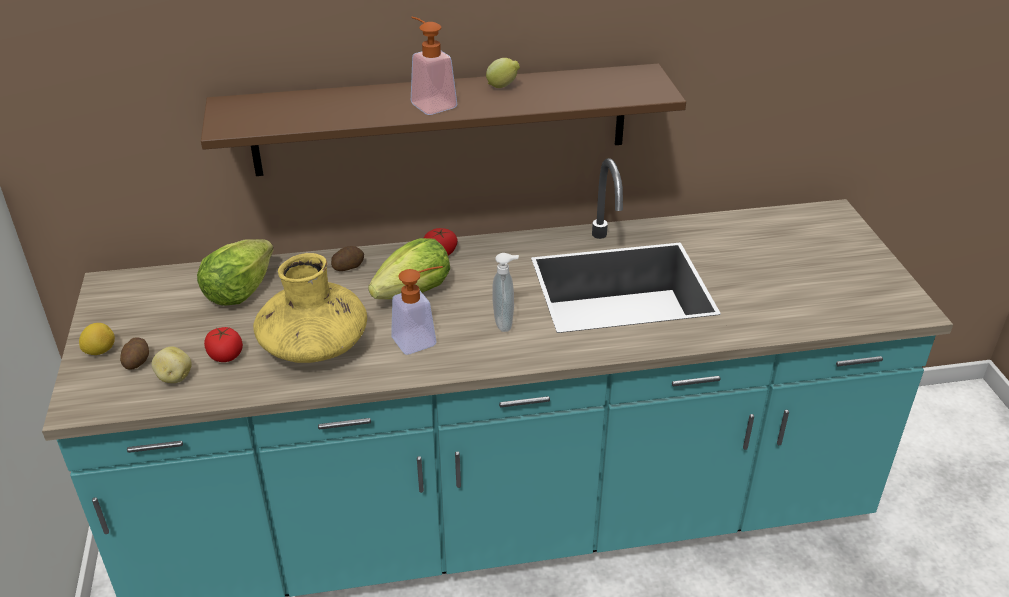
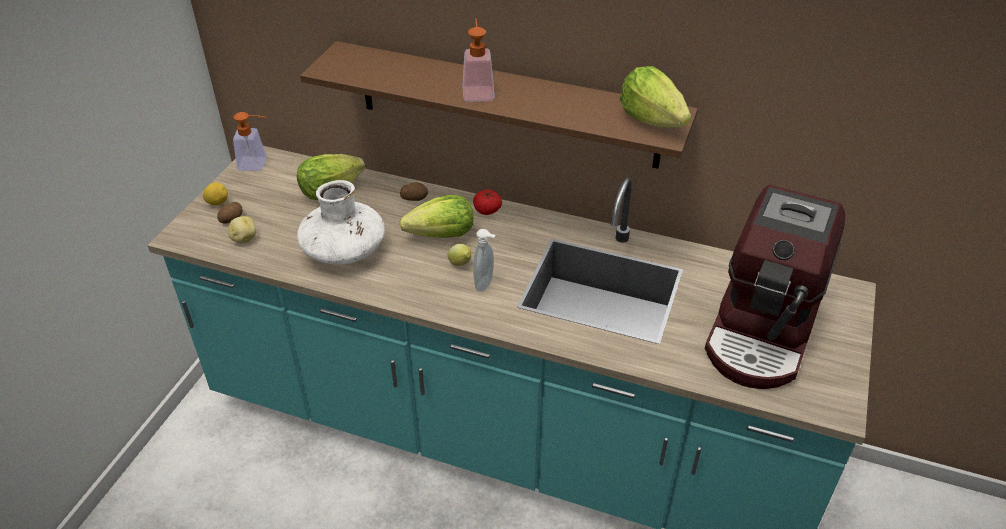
camera: 30 degrees right, 5 degrees up
(225, 355) = (285, 235): tomato -> none
(314, 346) = (344, 250): yellow vase -> white vase
(421, 339) = (417, 273): soap dispenser -> soap dispenser (258, 164)
(503, 87) = (546, 93): lemon -> lemon (461, 264)
(630, 83) = (652, 119): none -> lettuce
(797, 270) = (763, 332): none -> coffee machine

